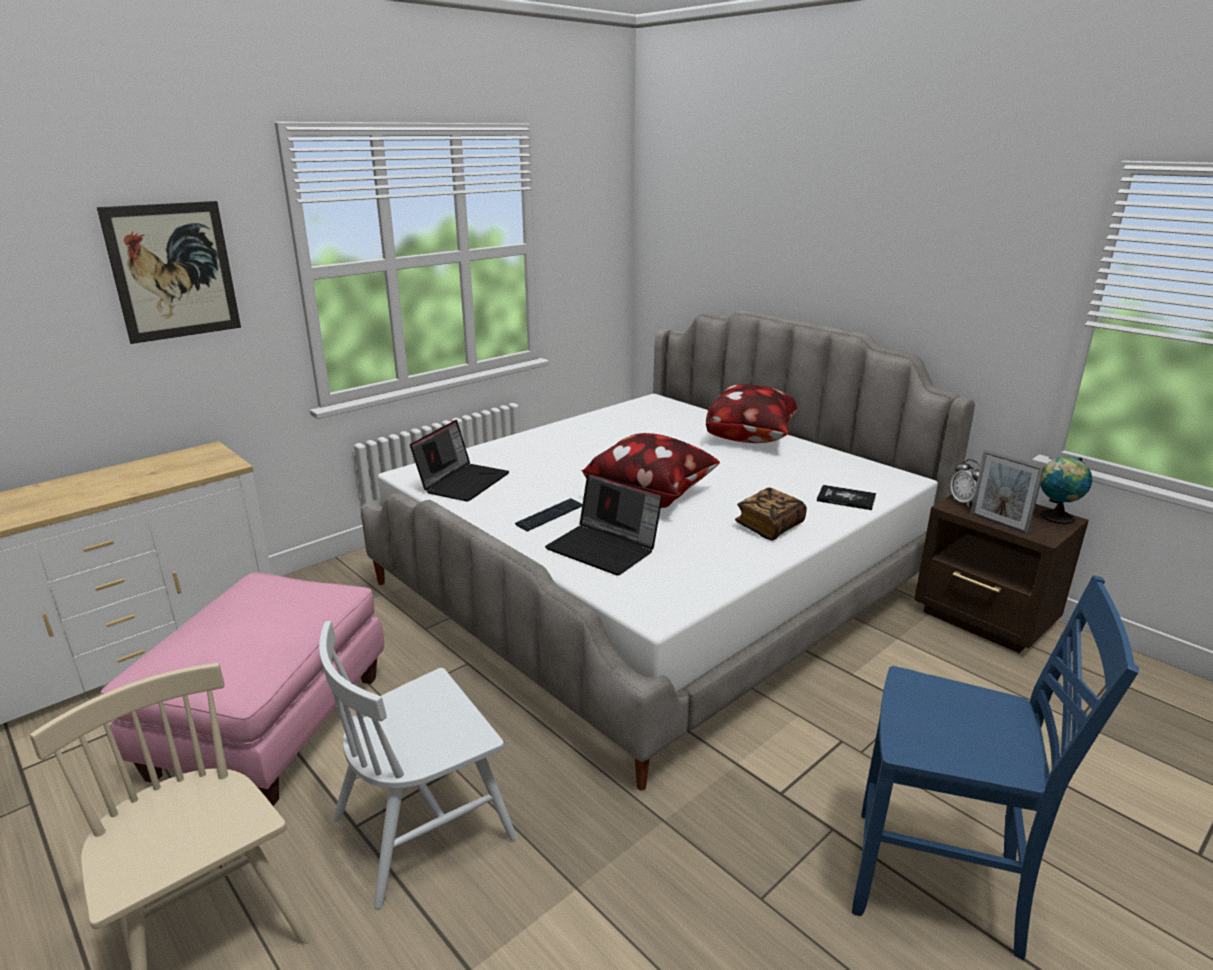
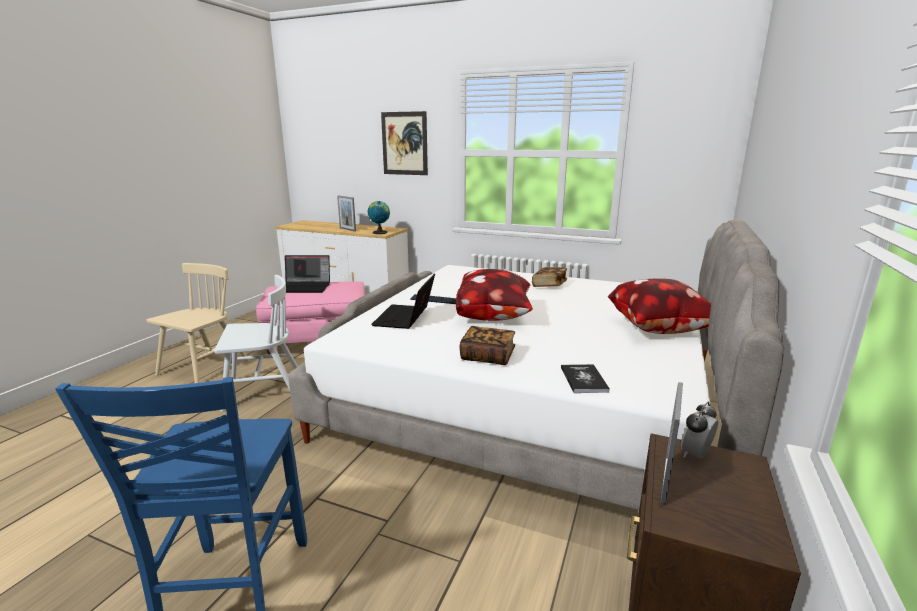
camera: 65 degrees right, 5 degrees down
(120, 488) = (347, 229): none -> picture frame
(424, 827) = (263, 391): white chair -> white chair turned 135 degrees clockwise
(463, 482) = (457, 278): laptop -> laptop (306, 287)
(567, 442) = (549, 285): none -> book
(1055, 517) = (754, 533): globe -> globe (379, 232)

